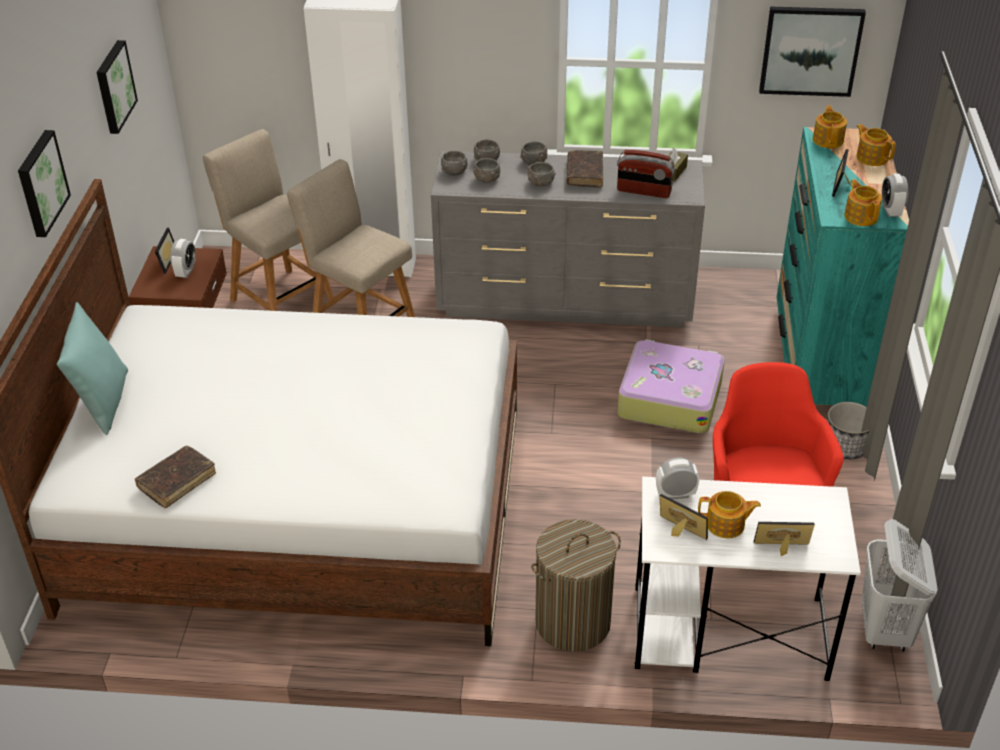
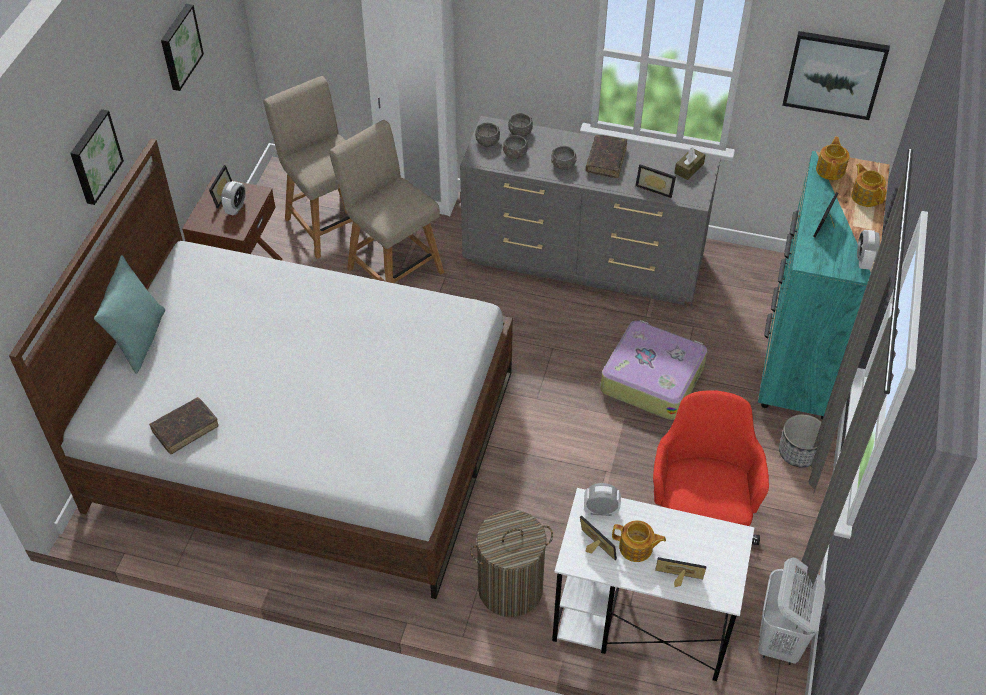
camera: 10 degrees right, 10 degrees up
(534, 162) = (563, 140): grey bowl -> none
(644, 191) = (655, 187): radio -> picture frame
(861, 216) = (833, 264): teapot -> none

